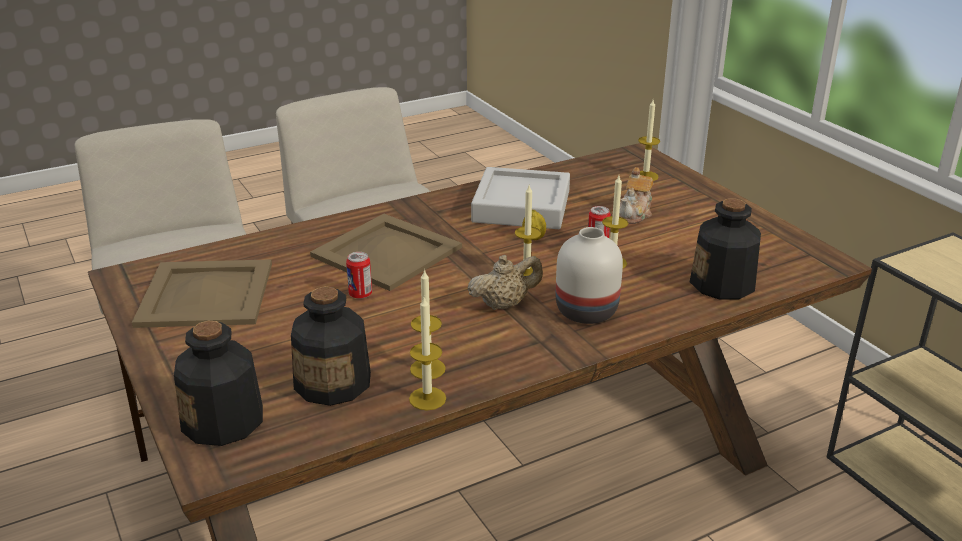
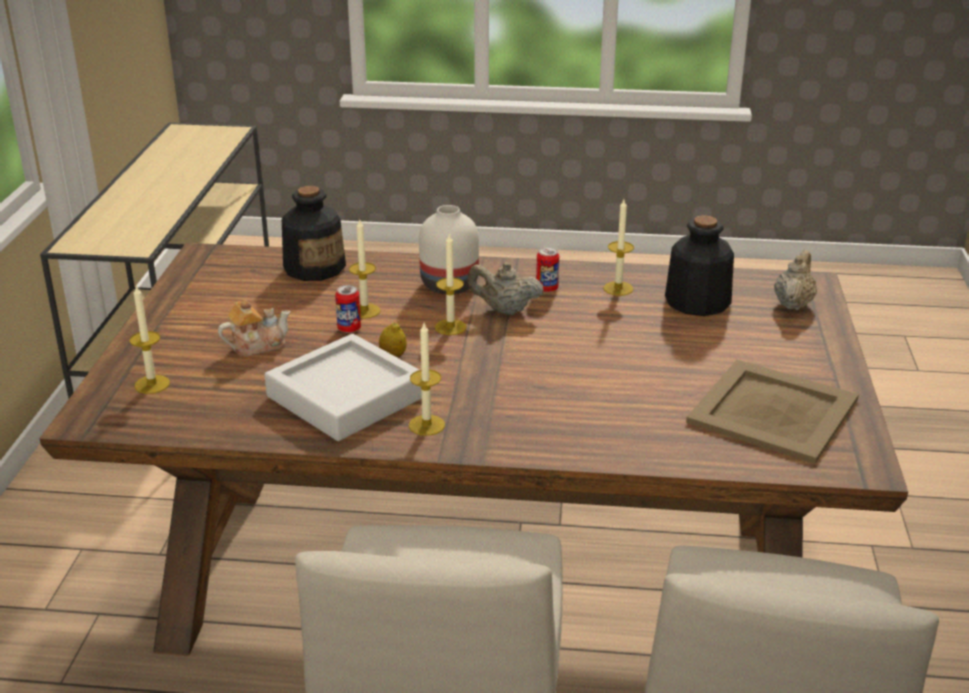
camera: 145 degrees left, 0 degrees up
(224, 421) = (793, 303): bottle -> beige teapot
(360, 294) = (619, 359): can -> can (547, 289)
(386, 252) = (554, 393): beige tray -> none
(427, 398) = (636, 273): candle -> candle (426, 425)

